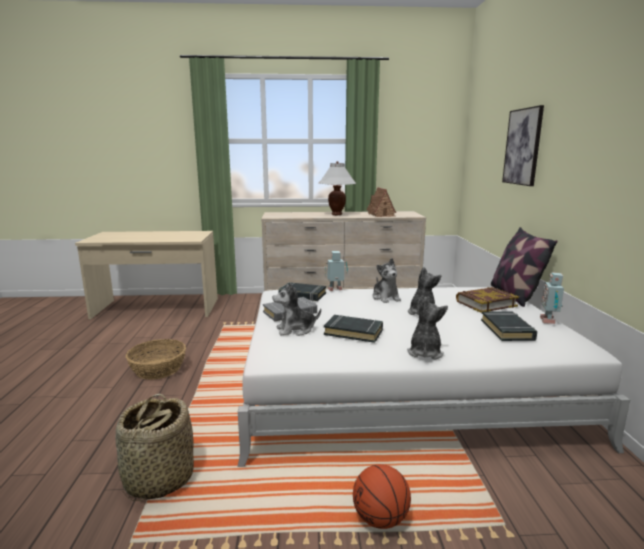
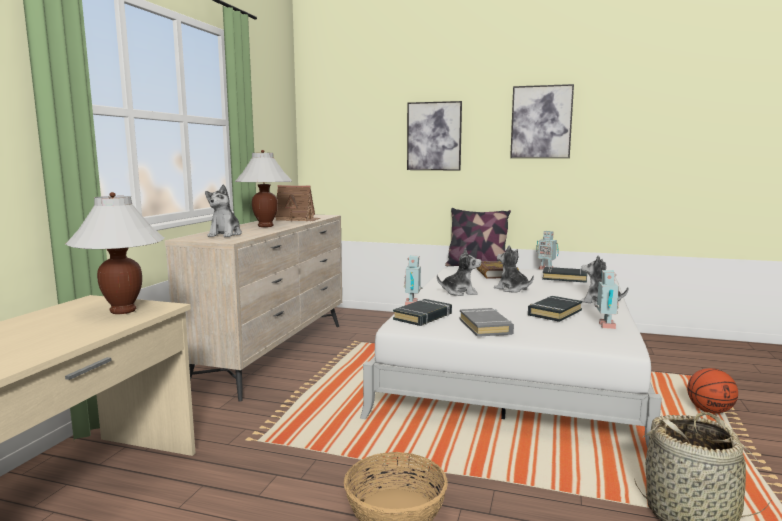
camera: 70 degrees left, 5 degrees down
(185, 237) = (123, 311): none -> white table lamp
(295, 330) = (540, 330): plush toy -> plush toy (225, 234)
(326, 353) = (605, 326): none -> toy robot
(600, 127) = (541, 122): none -> picture

